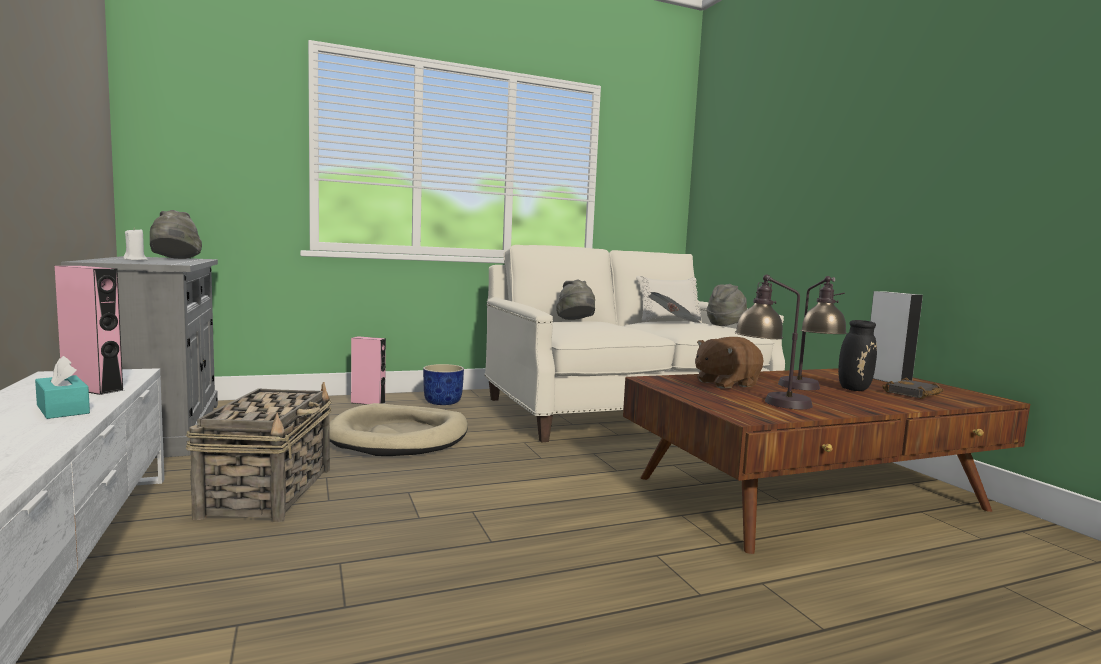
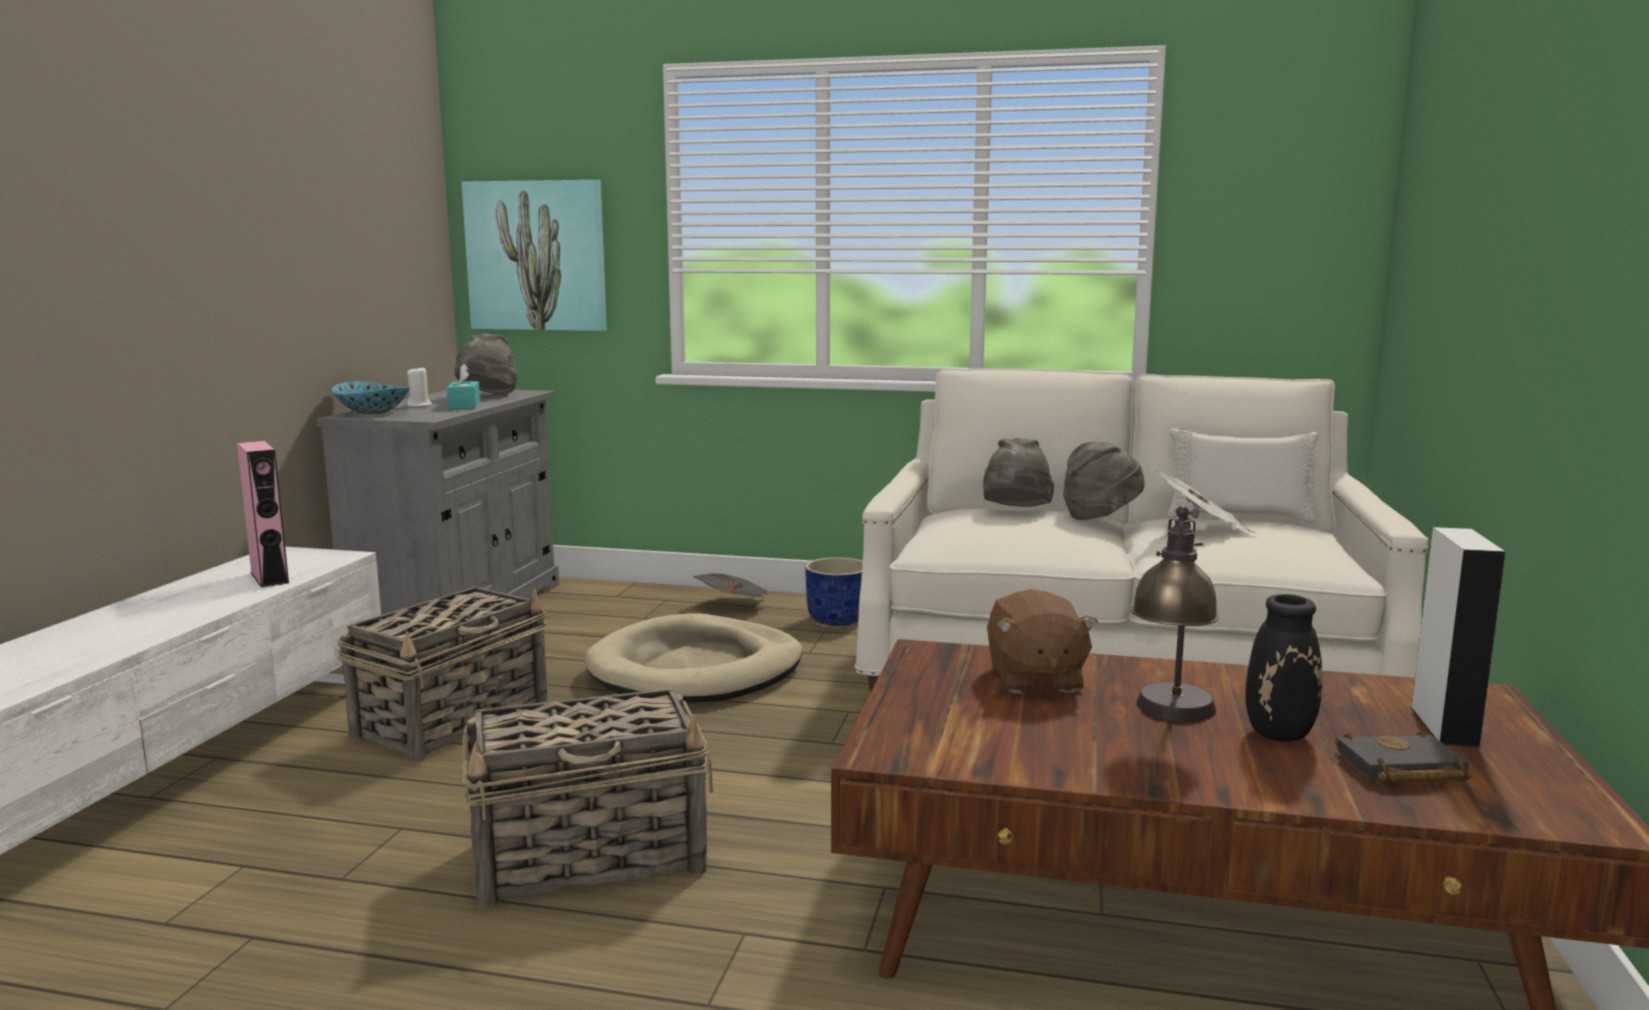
camera: 35 degrees right, 5 degrees up
(63, 409) = (203, 603): turquoise tissue box -> turquoise tissue box (464, 405)
(106, 261) = (373, 412): none -> bowl
(197, 160) = (536, 256): none -> picture
(368, 402) = (734, 606): pink speaker -> newspaper
(506, 543) = (592, 857): none -> basket
(725, 324) = (1313, 542): grey hat -> grey hat (1100, 517)
(725, 383) = (1034, 679): brown plush toy -> brown plush toy turned 105 degrees counterclockwise
(770, 402) = (1006, 733): table lamp -> none

